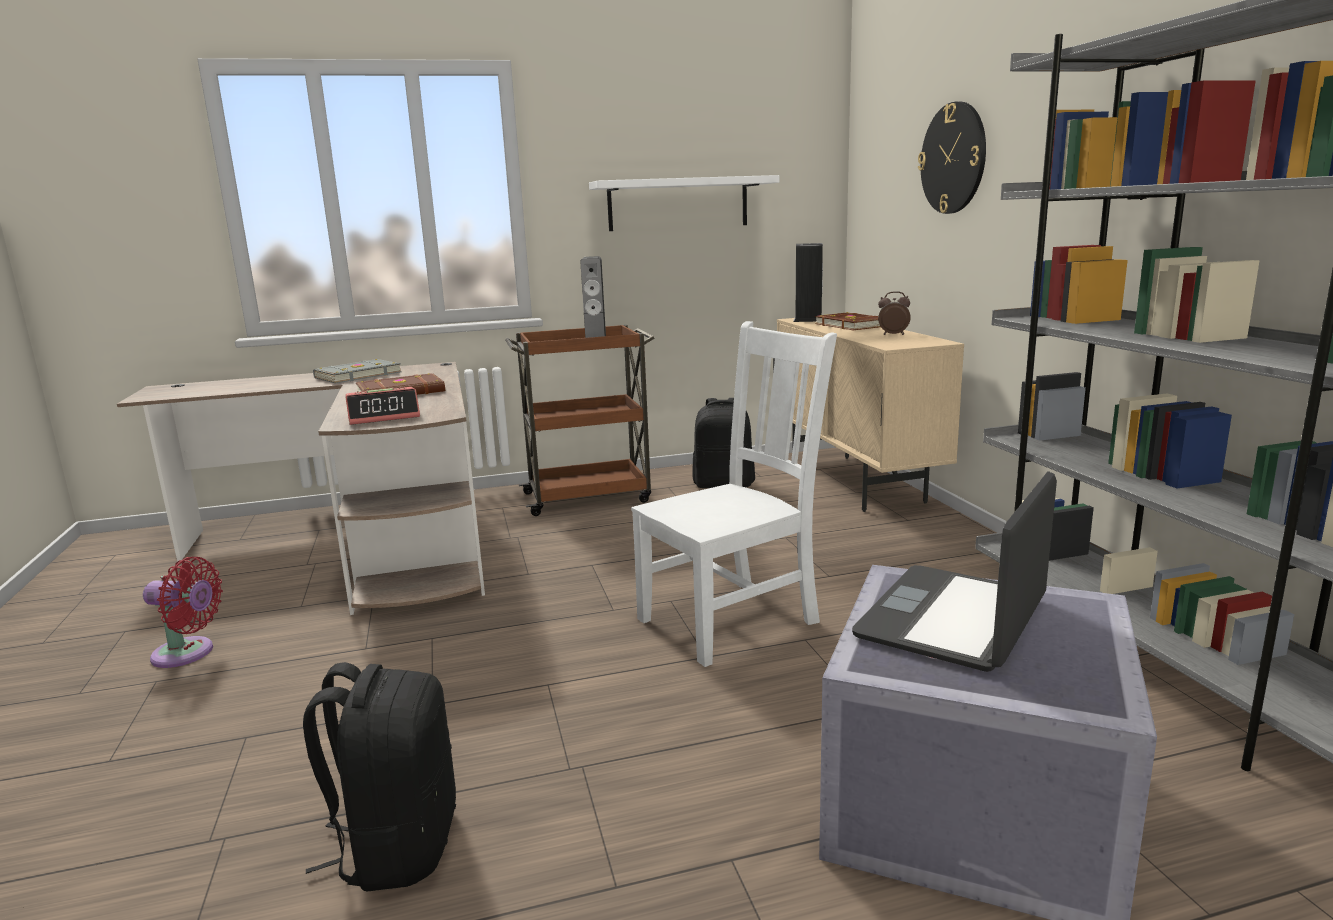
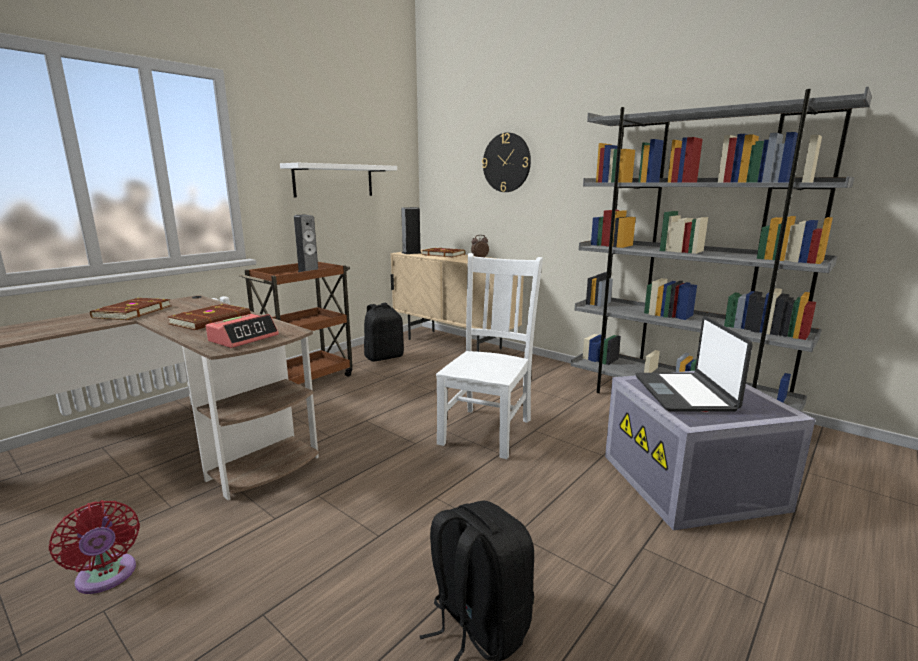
camera: 35 degrees left, 0 degrees up
(188, 654) = (106, 578): red fan -> red fan turned 75 degrees clockwise
(357, 375) = (131, 312): grey book -> brown book

